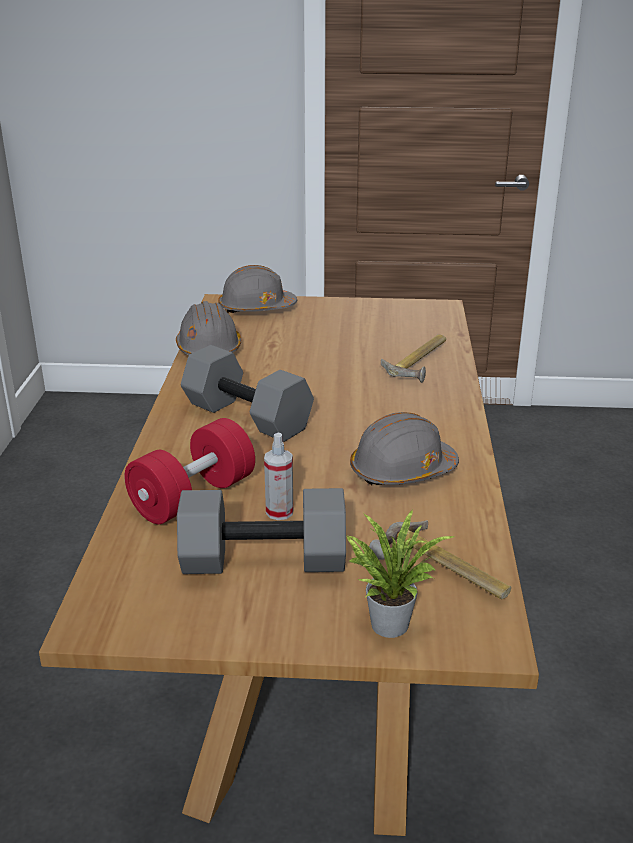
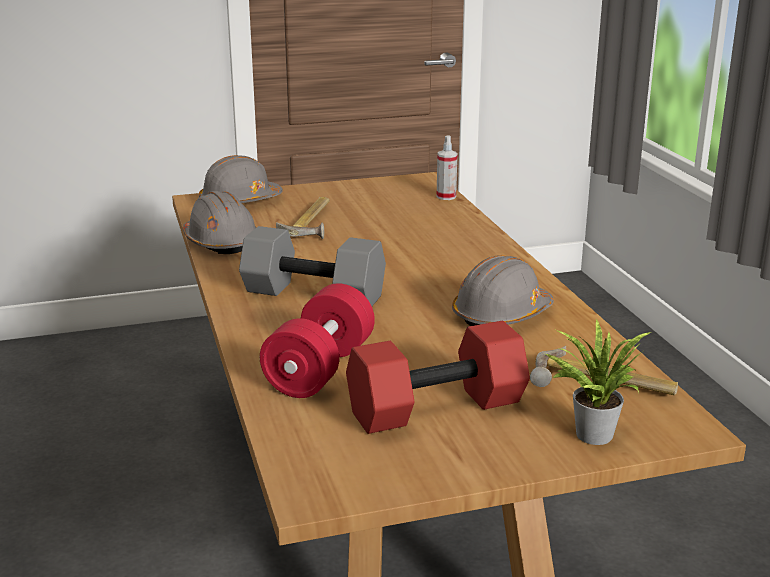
camera: 20 degrees left, 5 degrees down
(262, 562) = (436, 409): grey dumbbell -> red dumbbell
(279, 512) = (416, 367): spray bottle -> spray bottle (446, 197)
(421, 362) = (443, 226): hammer -> hammer (313, 223)

